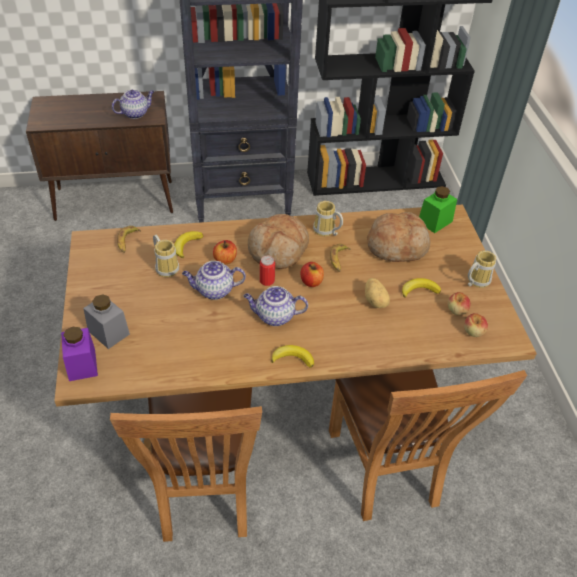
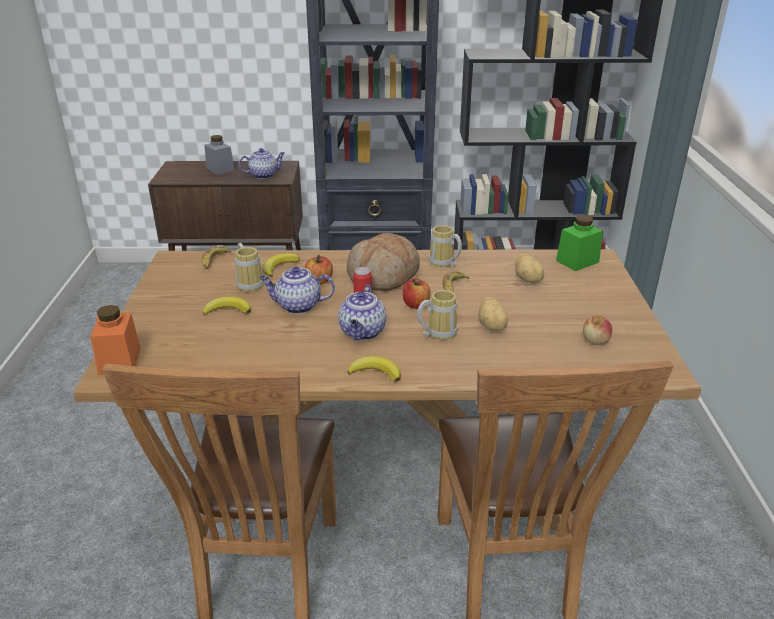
camera: 10 degrees right, 15 degrees down
(82, 365) = (120, 361): purple jar -> orange jar
(108, 332) = (162, 334): grey jar -> grey jar (220, 169)
(274, 316) = (363, 332): teapot -> teapot turned 90 degrees counterclockwise
(397, 245) = (528, 279): bread -> potato
(419, 290) = (549, 319): banana -> banana (227, 310)
(473, 332) = (615, 362): apple -> none
(475, 281) = (622, 315): mug -> mug (437, 333)

